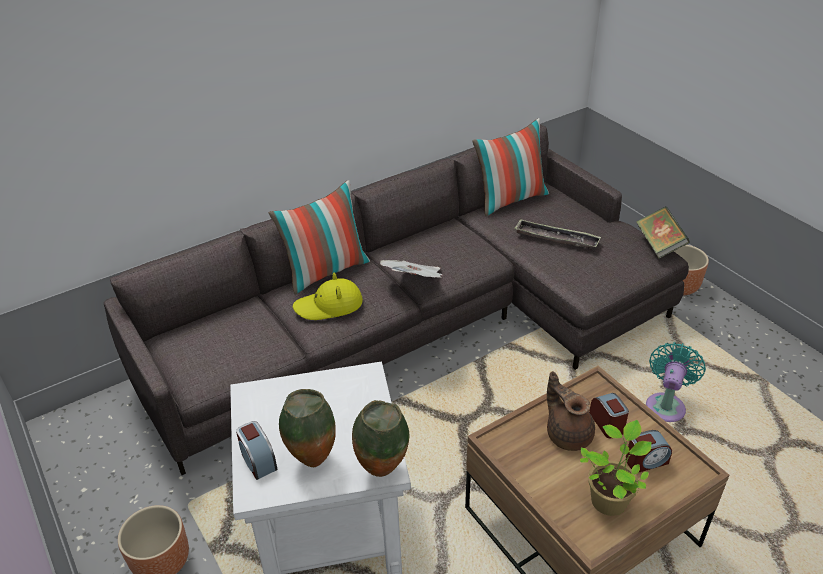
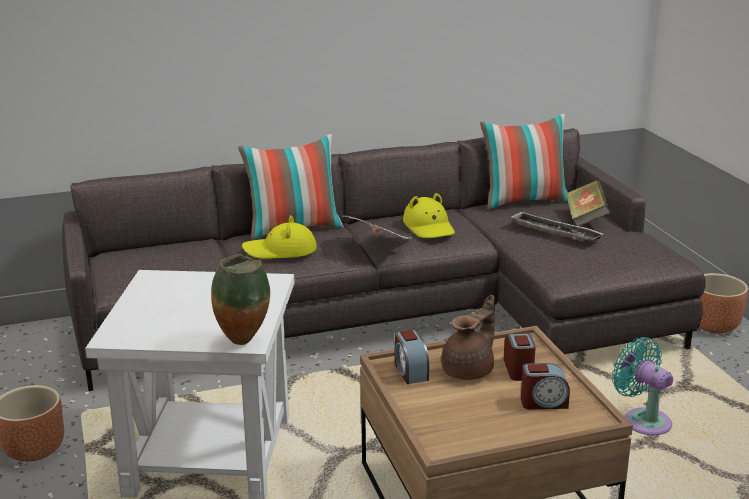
camera: 15 degrees right, 15 degrees down
(258, 460) = (130, 319): alarm clock -> alarm clock (410, 371)
(312, 460) = (181, 326): vase -> none
(448, 250) = (429, 227): none -> yellow hat
(567, 434) = (469, 370): brown teapot -> brown teapot turned 60 degrees clockwise
(609, 499) = (483, 423): potted plant -> none
(659, 245) = (672, 251): book -> book (586, 218)
(666, 405) = (643, 420): turquoise fan -> turquoise fan turned 75 degrees counterclockwise

